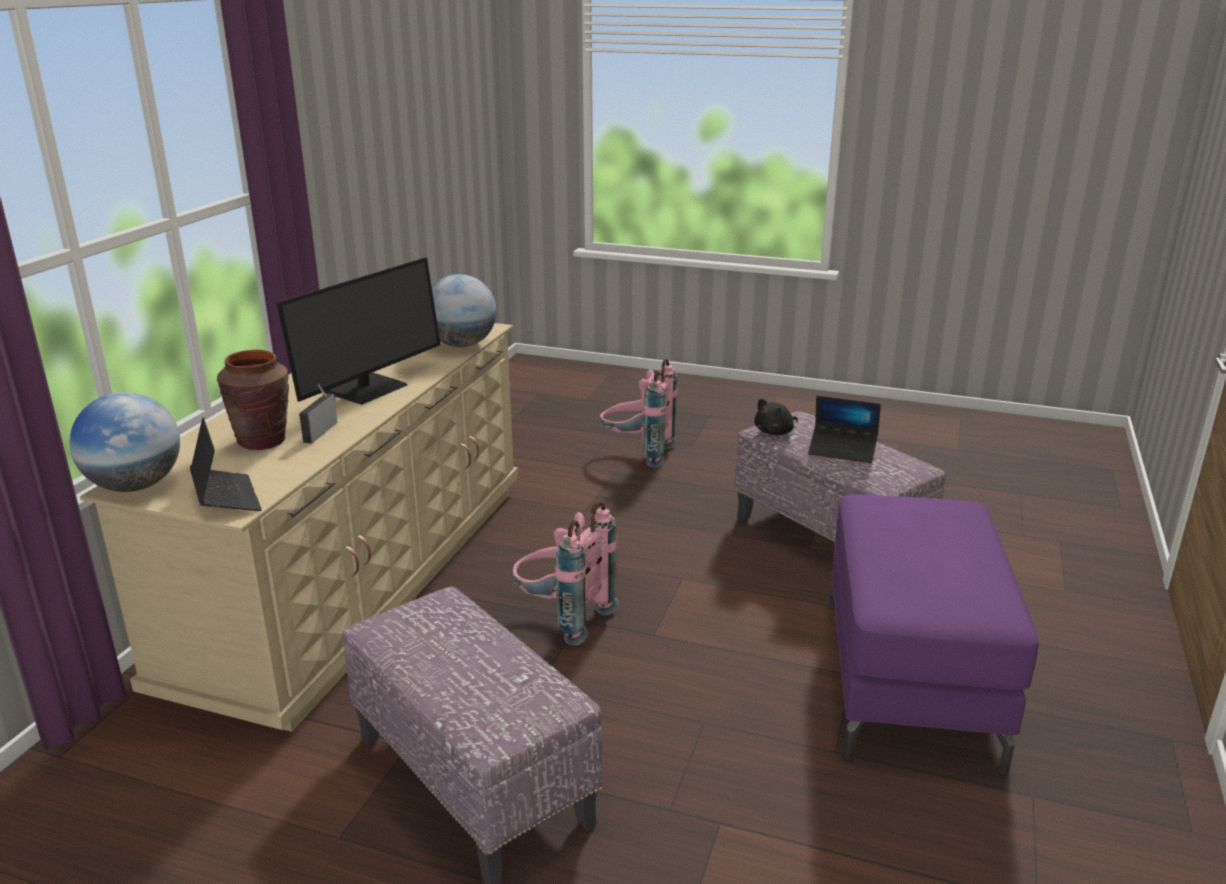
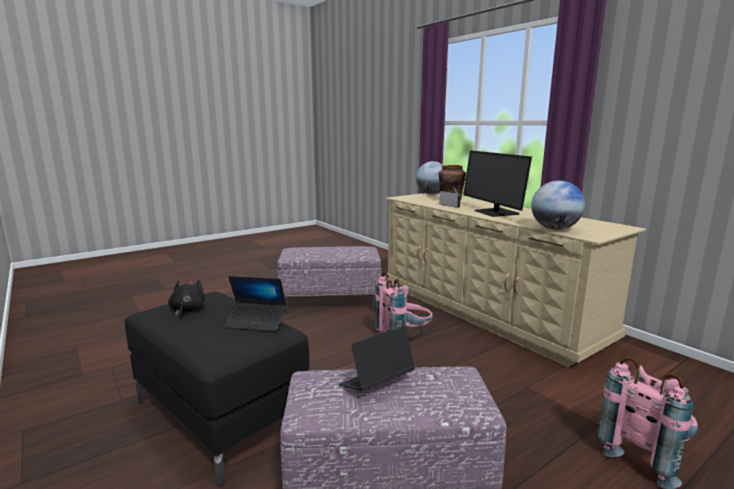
camera: 125 degrees right, 10 degrees down
(226, 498) = (407, 197): laptop -> laptop (256, 322)
(775, 432) = (449, 373): black plush toy -> black plush toy (187, 311)
(910, 681) = (220, 414): purple ottoman -> black ottoman

